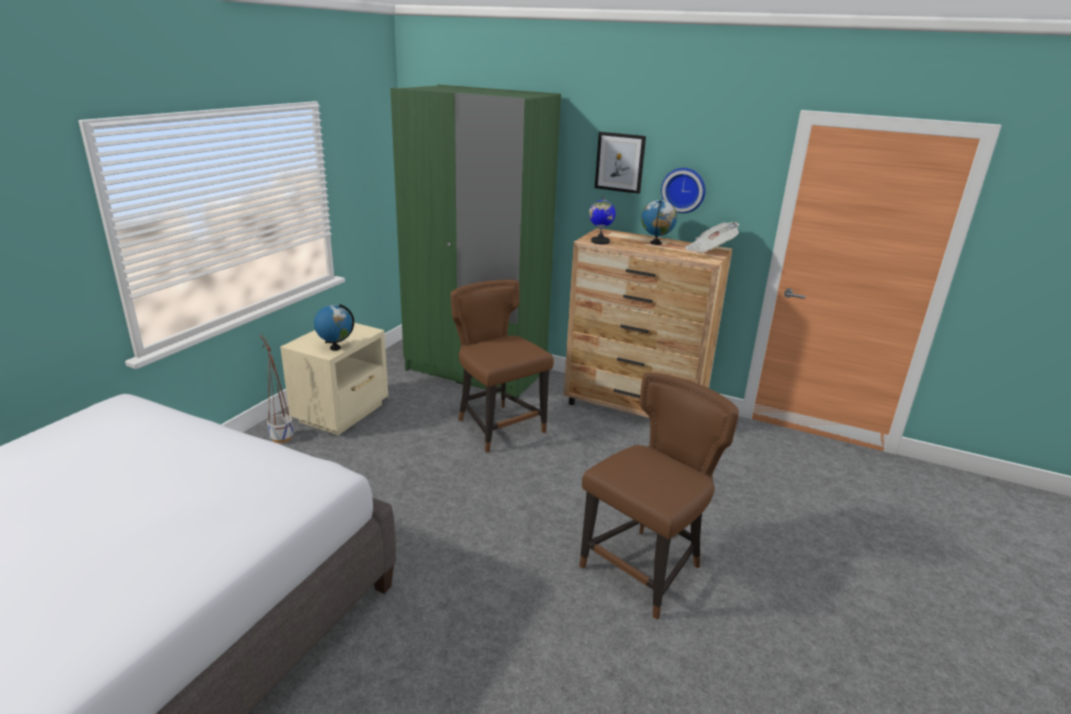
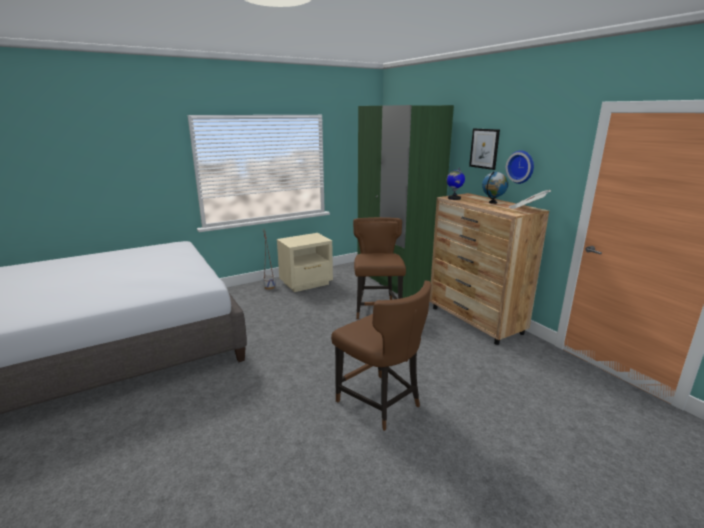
camera: 35 degrees right, 5 degrees down
(335, 348) = (298, 243): globe -> none
(645, 568) = (380, 403): brown chair -> brown chair turned 60 degrees clockwise

